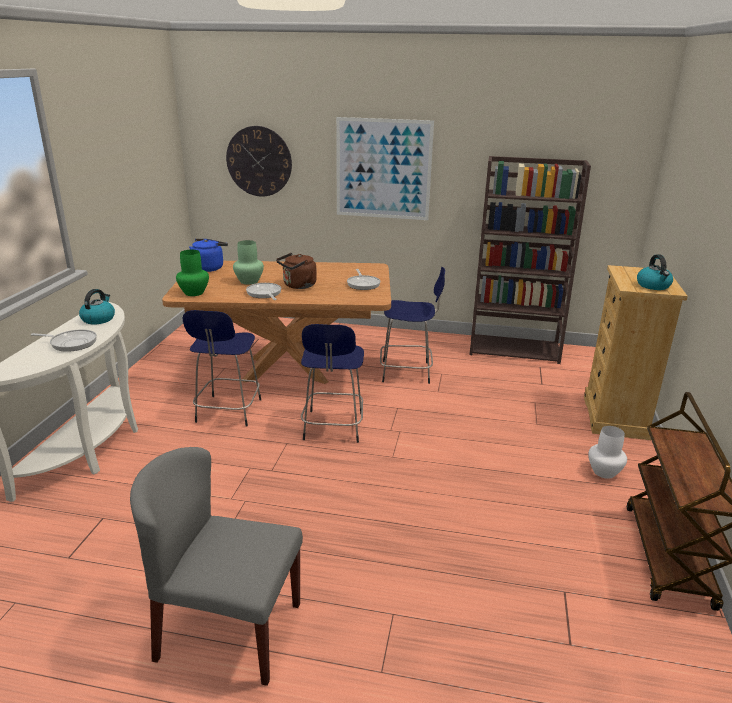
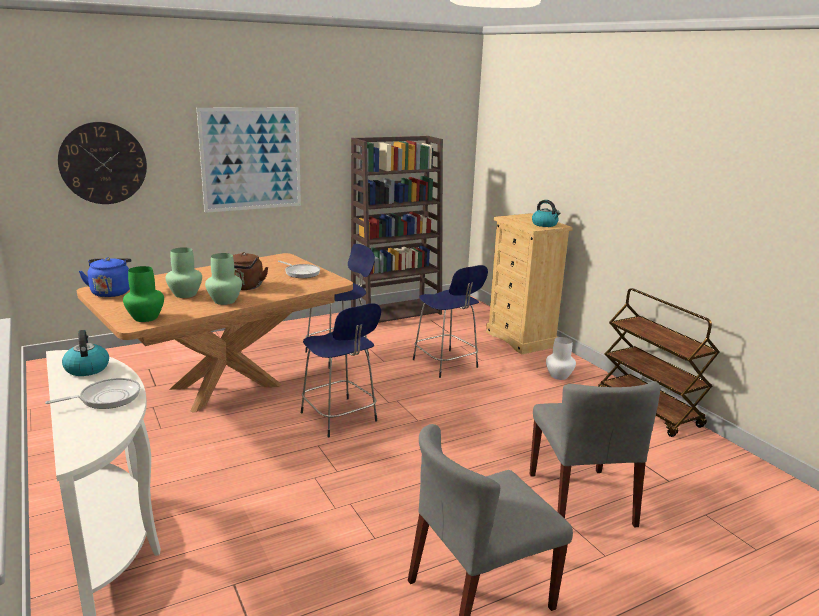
camera: 40 degrees left, 5 degrees down
(228, 412) = (220, 443): blue stool -> blue stool (446, 364)
(264, 294) = (225, 301): frying pan -> green vase
(438, 606) = (581, 499): none -> grey chair

